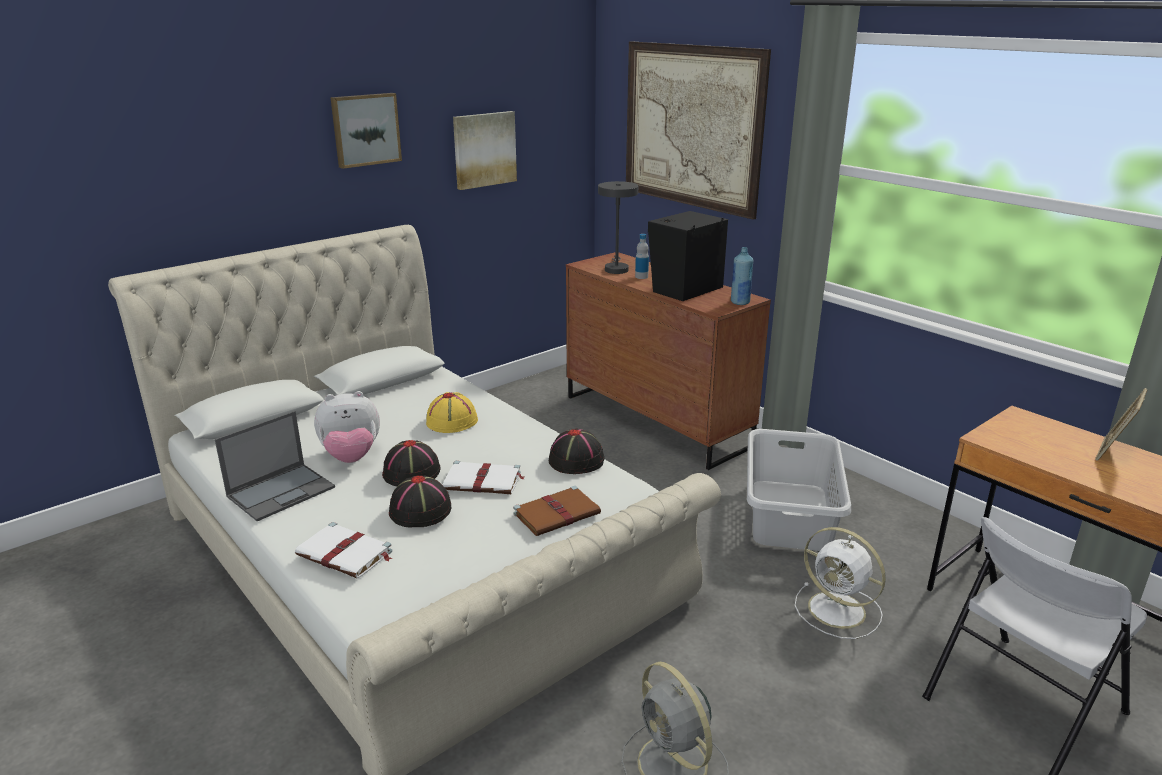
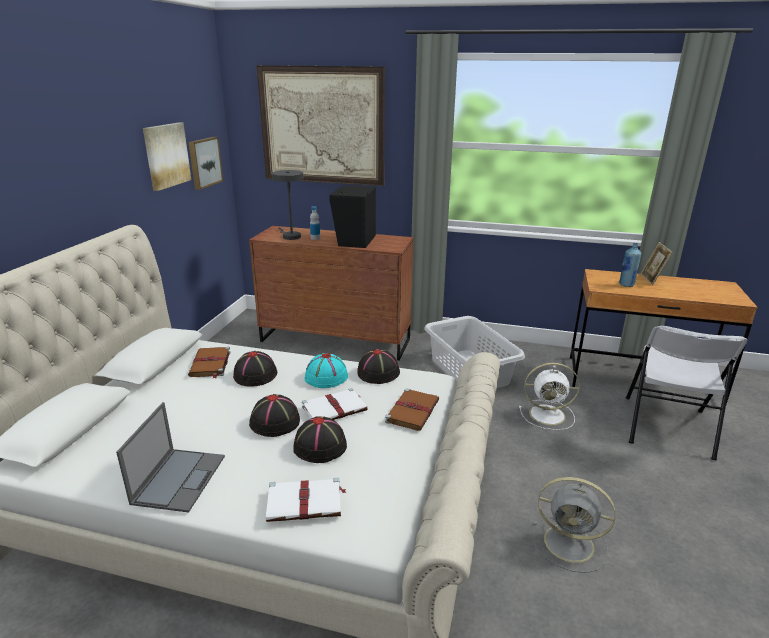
camera: 35 degrees left, 0 degrees up
(351, 457) = (206, 429): plush toy -> none
(365, 129) = (81, 142): picture -> picture (204, 162)
(425, 397) = (210, 364): none -> brown book
(452, 421) = (255, 375): yellow hat -> black hat
(515, 446) = (326, 377): none -> turquoise hat
(740, 302) = (399, 242): blue bottle -> blue bottle (626, 284)

